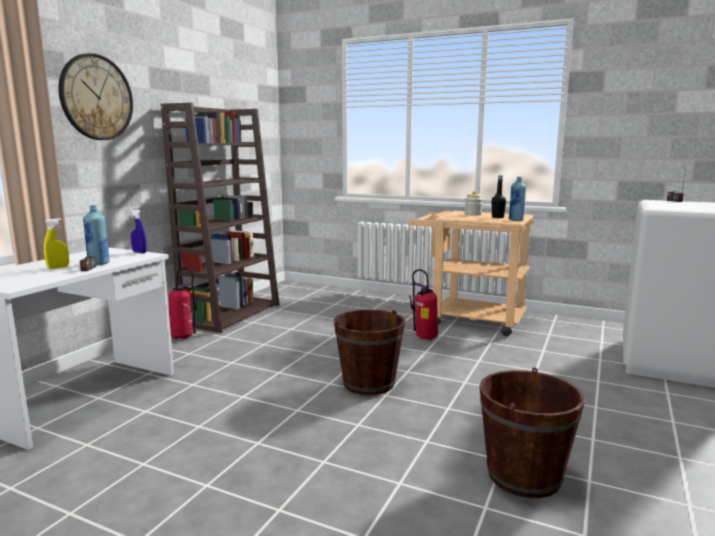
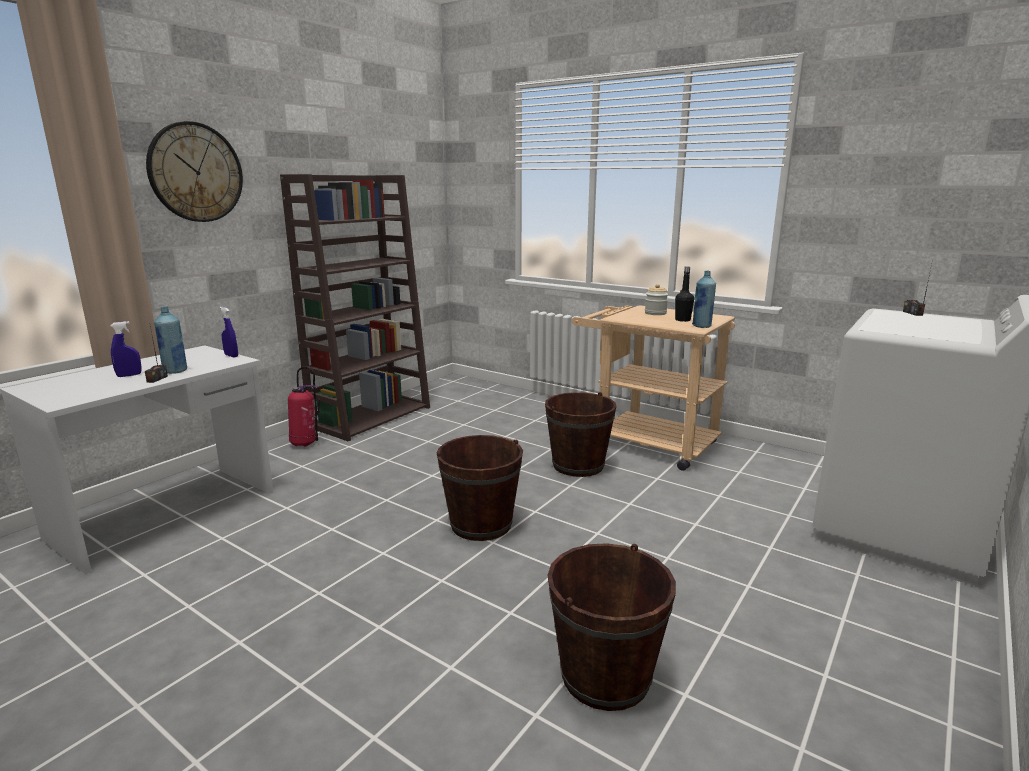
camera: 10 degrees right, 5 degrees up
(58, 267) = (129, 375): yellow spray bottle -> blue spray bottle
(424, 338) = (578, 465): fire extinguisher -> brown bucket

